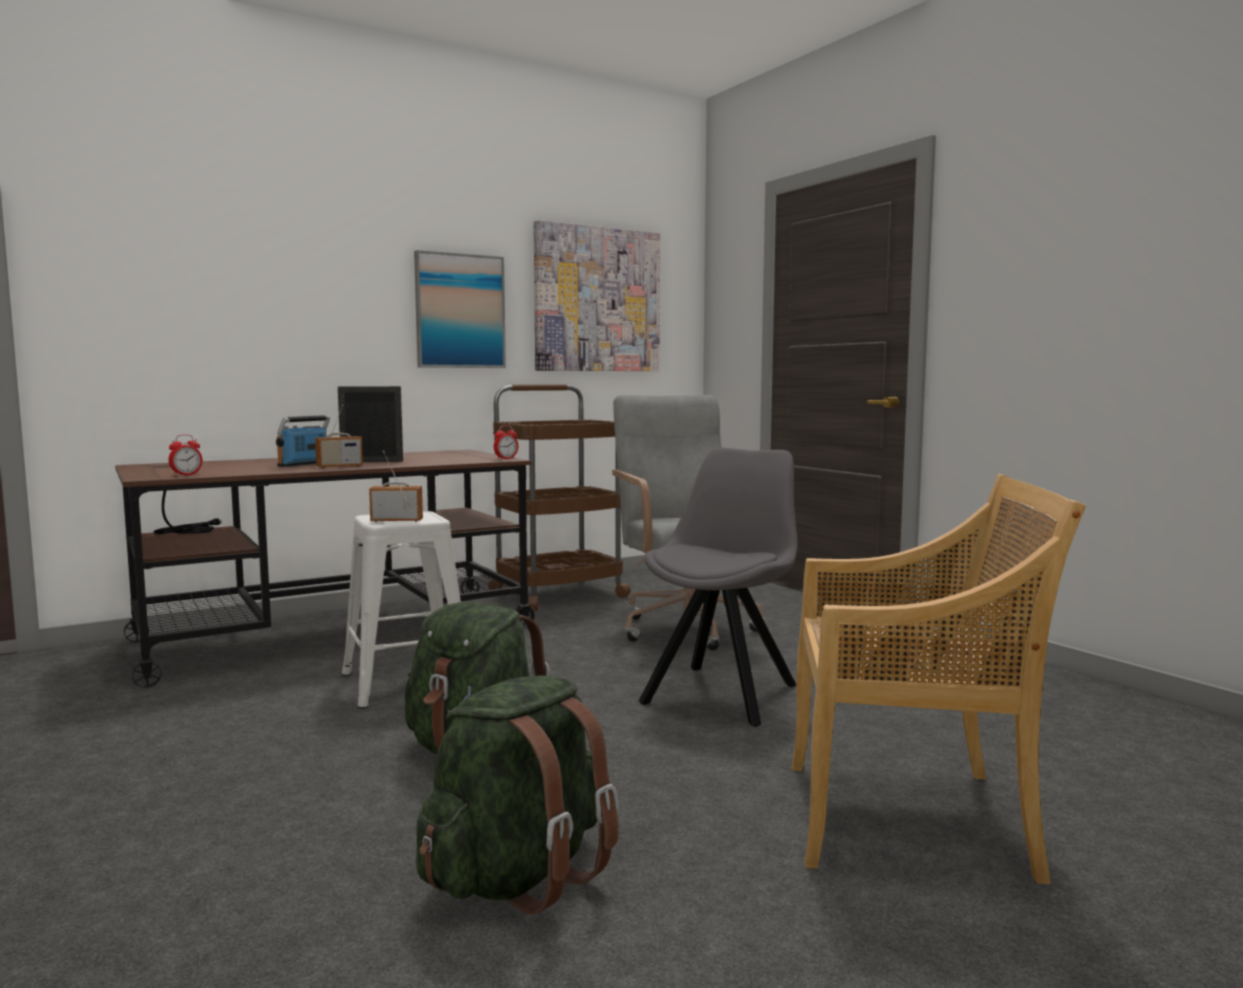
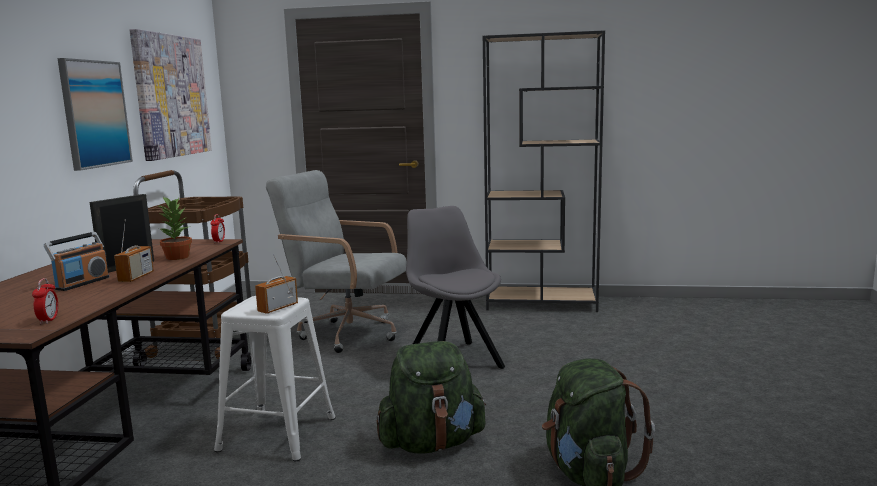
camera: 50 degrees left, 5 degrees up
(304, 464) = (82, 283): radio -> radio turned 135 degrees counterclockwise
(426, 462) = (177, 257): none -> potted plant
(910, 818) = (629, 376): beige chair -> none
(1044, 680) = (542, 303): none -> bookcase

